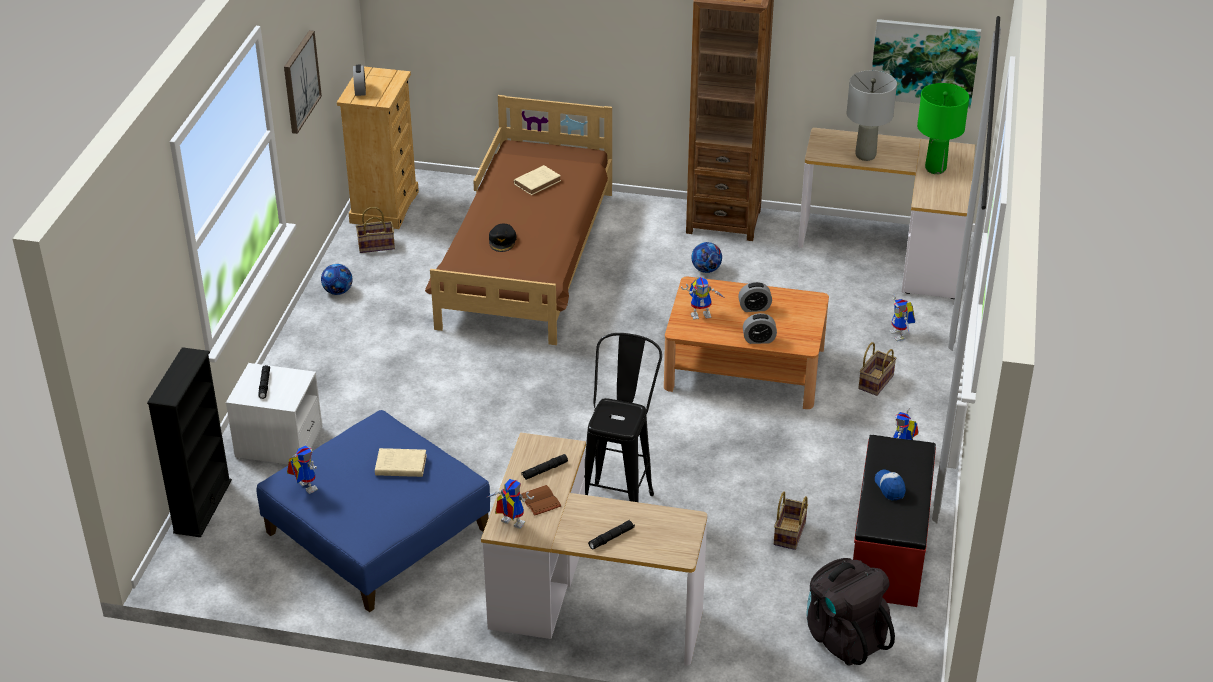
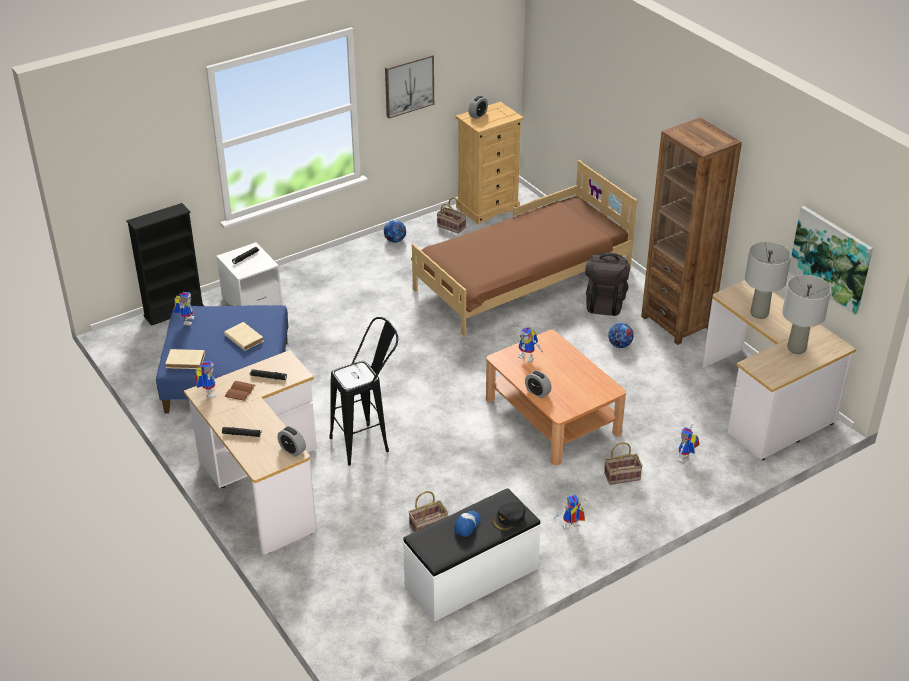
camera: 45 degrees right, 0 degrees up
(502, 241) = (481, 251): black cap -> black cap (509, 519)
(538, 182) = (554, 229): beige book -> beige book (186, 361)
(754, 308) = (565, 372): alarm clock -> alarm clock (292, 450)
(844, 637) = (367, 605): black backpack -> black backpack (604, 303)
(890, 549) = (472, 577): red bench -> white bench
(935, 169) = (796, 348): green table lamp -> grey table lamp

